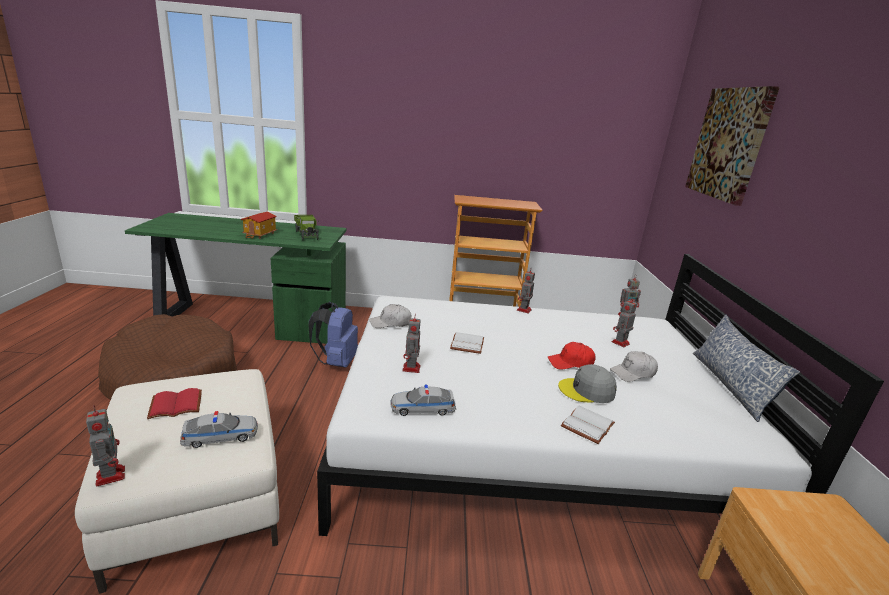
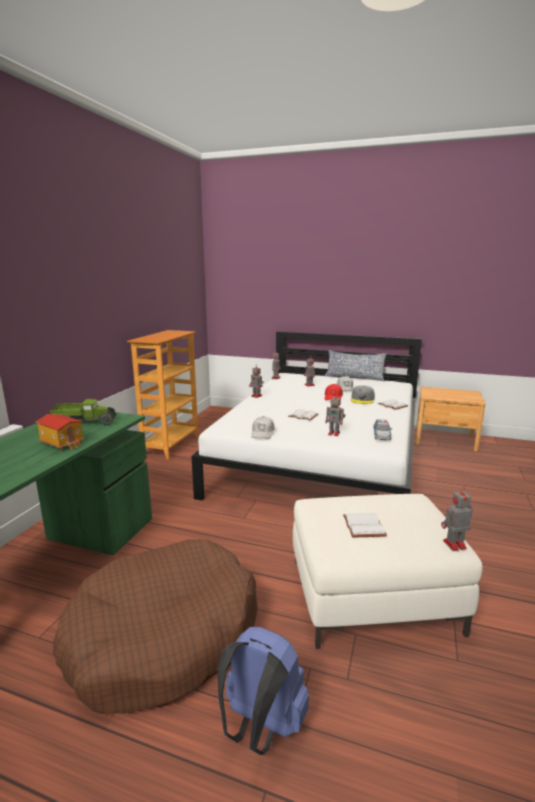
camera: 70 degrees left, 5 degrees down
(177, 404) = (362, 526): red book -> white book
(220, 436) = (402, 505): toy car -> none
(336, 362) = (191, 518): blue backpack -> blue backpack (261, 727)
(729, 144) = (280, 265): picture -> none

